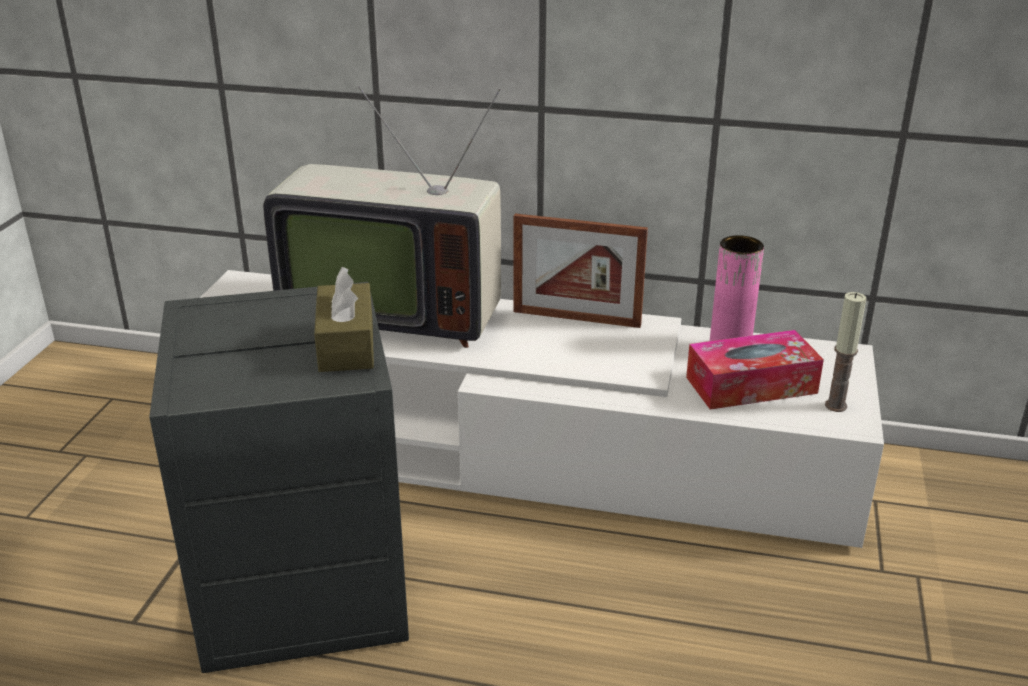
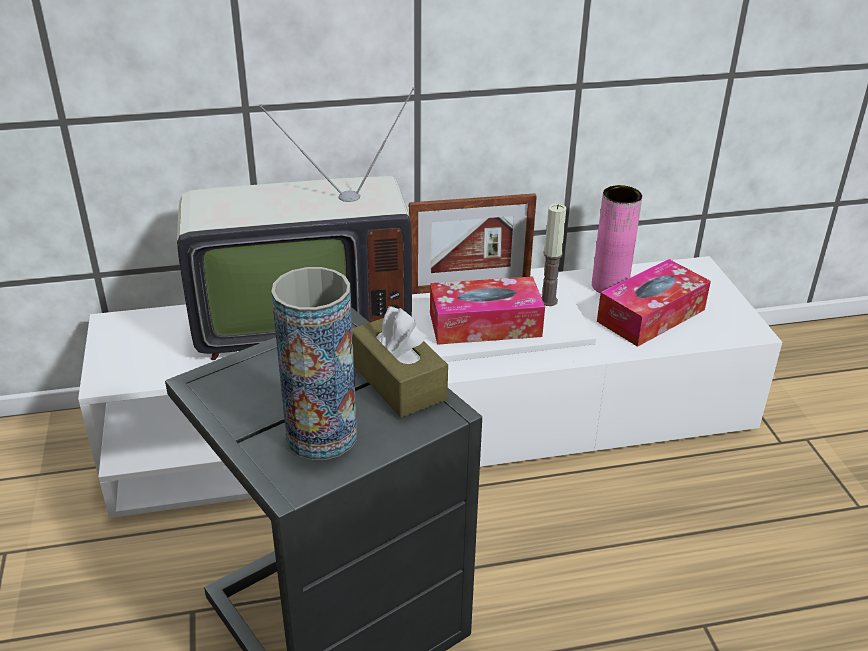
camera: 25 degrees left, 5 degrees up
(242, 369) = (321, 435): none -> vase
(563, 352) = (485, 324): none -> tissue box
(835, 406) = (725, 317): candle -> candle (548, 301)

